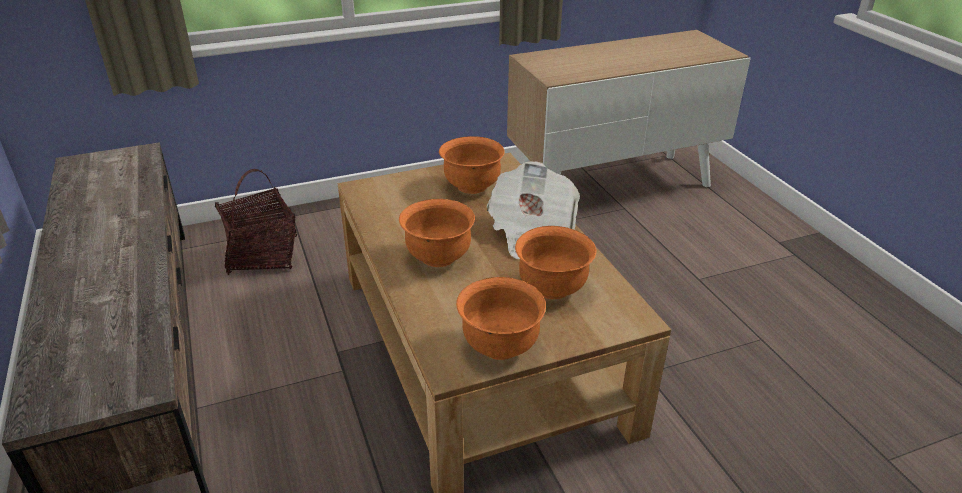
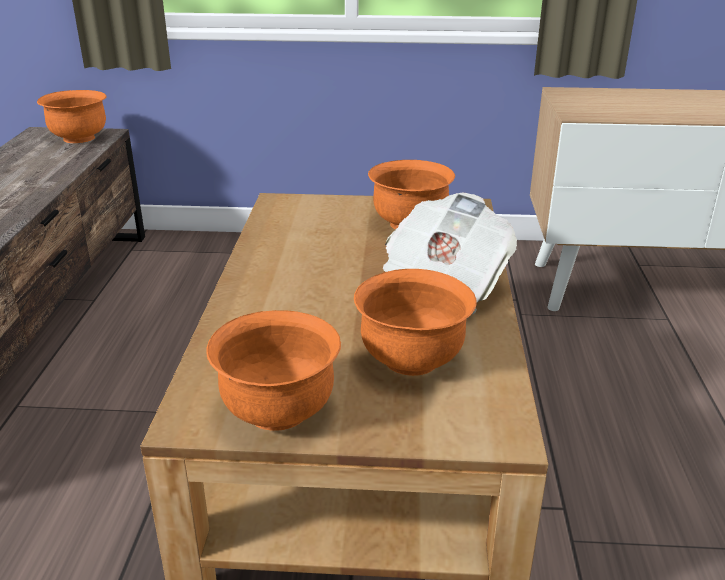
camera: 25 degrees right, 5 degrees down
(263, 255) = (201, 273): basket -> none
(438, 256) = (299, 288): orange bowl -> orange bowl (79, 138)

